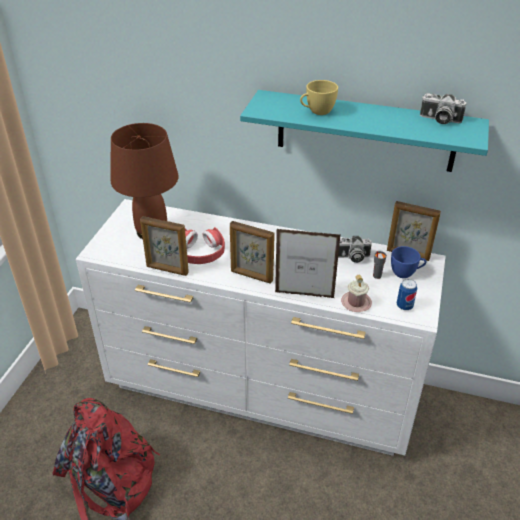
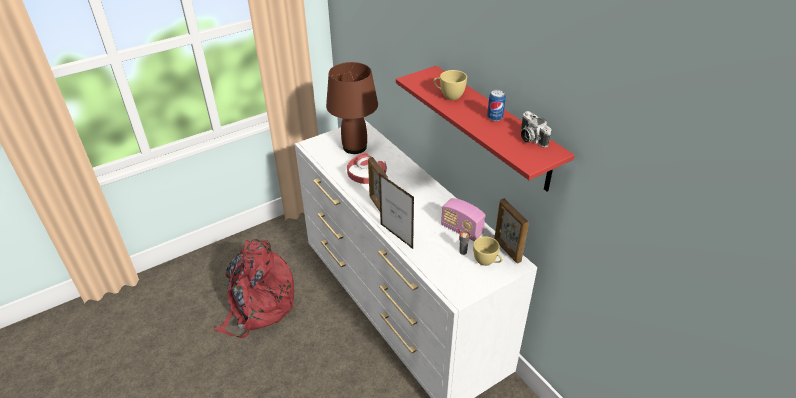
camera: 40 degrees right, 0 degrees up
(167, 270) = (334, 175): picture frame -> none
(352, 257) = (461, 230): camera -> radio
(356, 303) = (423, 261): pink mug -> none
(365, 131) = (495, 128): turquoise shelf -> red shelf
(404, 306) = (455, 282): can -> can (494, 118)
(406, 273) = (487, 262): blue cup -> yellow cup

